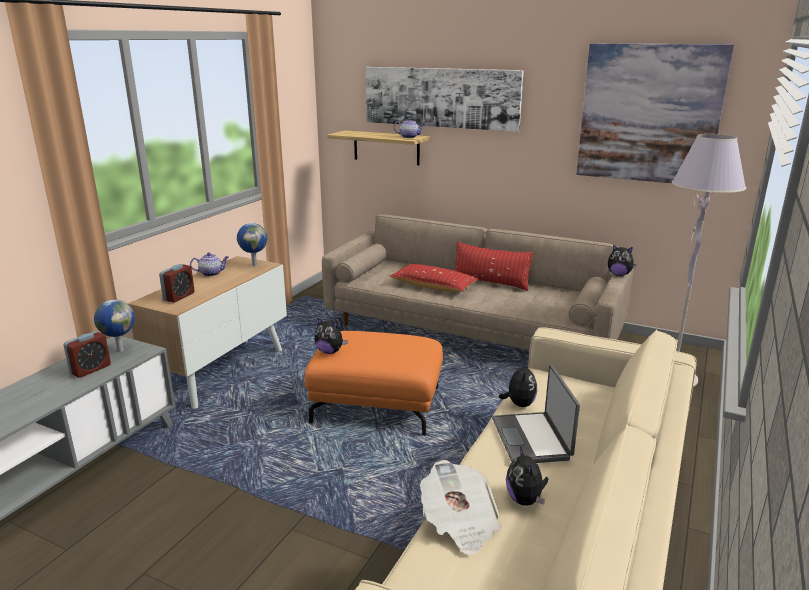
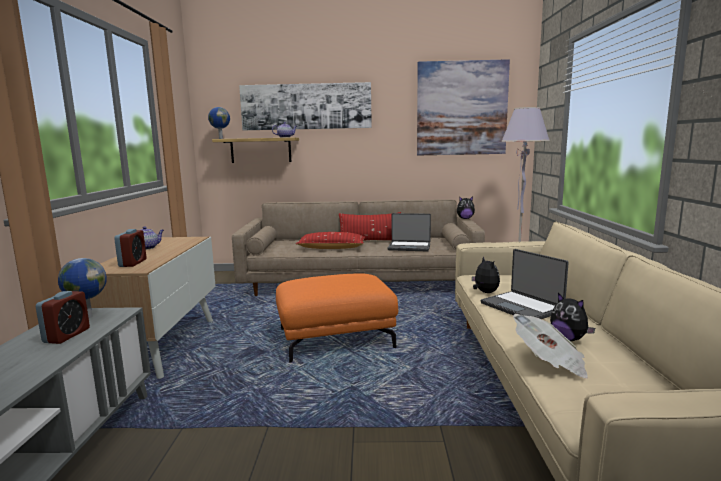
camera: 25 degrees left, 10 degrees down
(254, 265) = (184, 239): globe -> globe (220, 138)
(330, 351) = (298, 292): plush toy -> none
(523, 304) = (409, 247): none -> laptop

